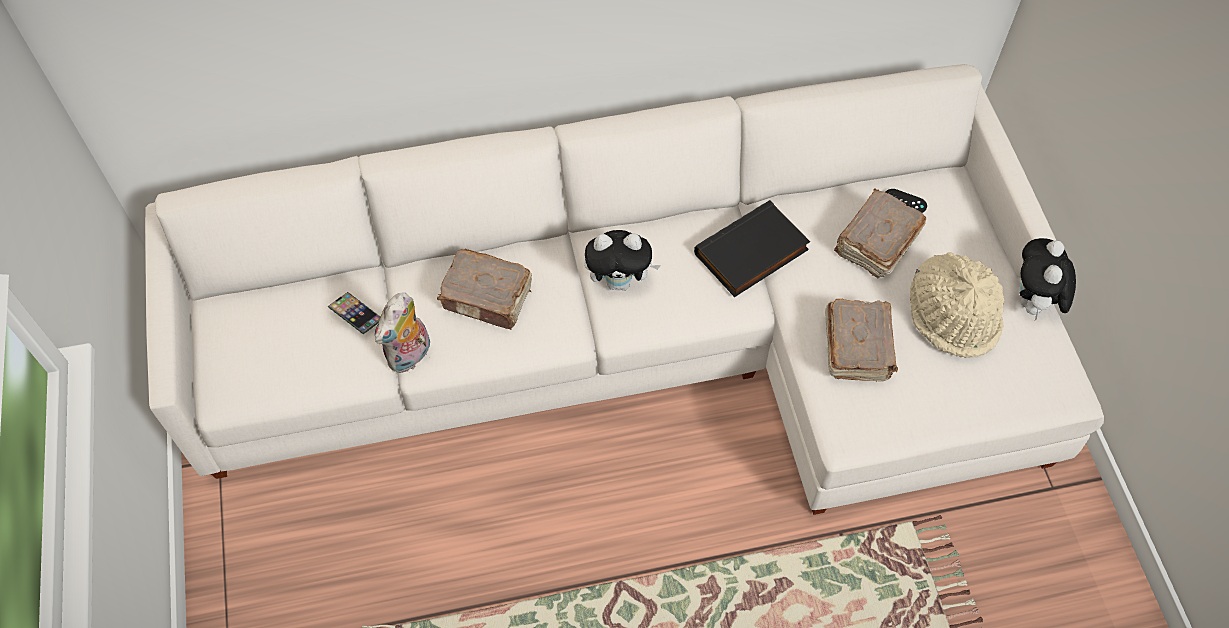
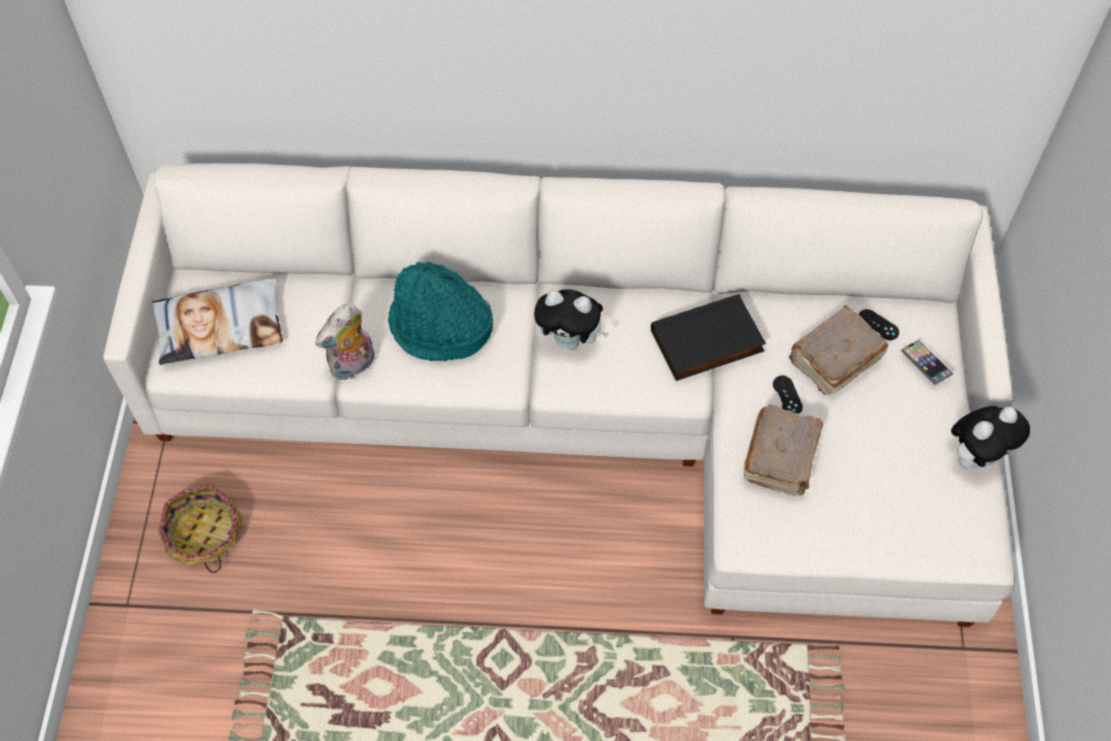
camera: 15 degrees right, 0 degrees up
(261, 347) = (220, 326): none -> pillow
(288, 562) = (203, 534): none -> basket
(356, 315) = (314, 316): phone -> phone (925, 364)
(488, 298) = (440, 328): brown book -> turquoise hat
(843, 287) = (787, 395): none -> black game controller
(954, 315) = (889, 448): beige hat -> none
(1033, 304) = (976, 456): plush toy -> plush toy turned 150 degrees counterclockwise

